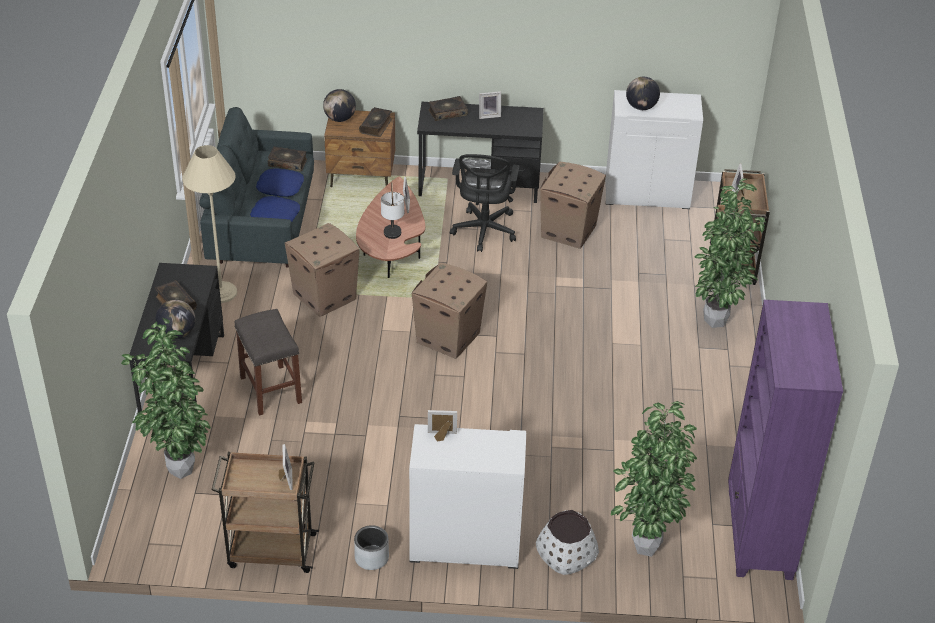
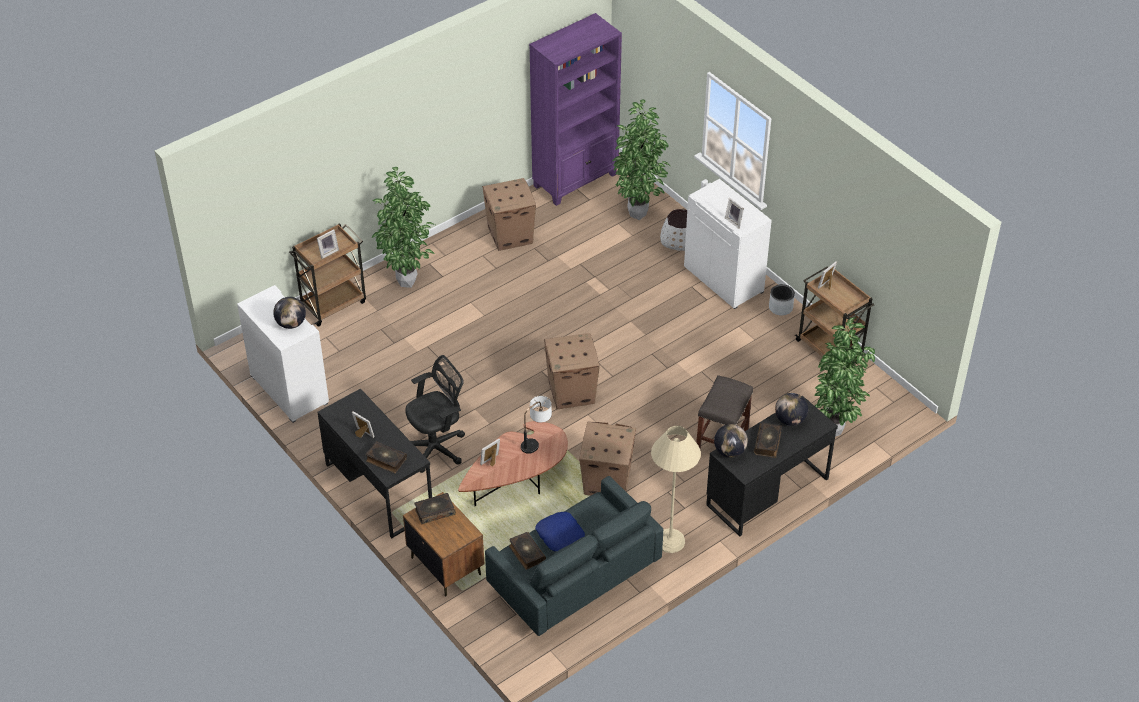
camera: 130 degrees left, 5 degrees up
(275, 215) = (594, 511): blue pillow -> none
(339, 119) = (450, 541): globe -> globe (730, 451)
(568, 232) = (385, 403): cardboard box -> cardboard box (511, 235)

